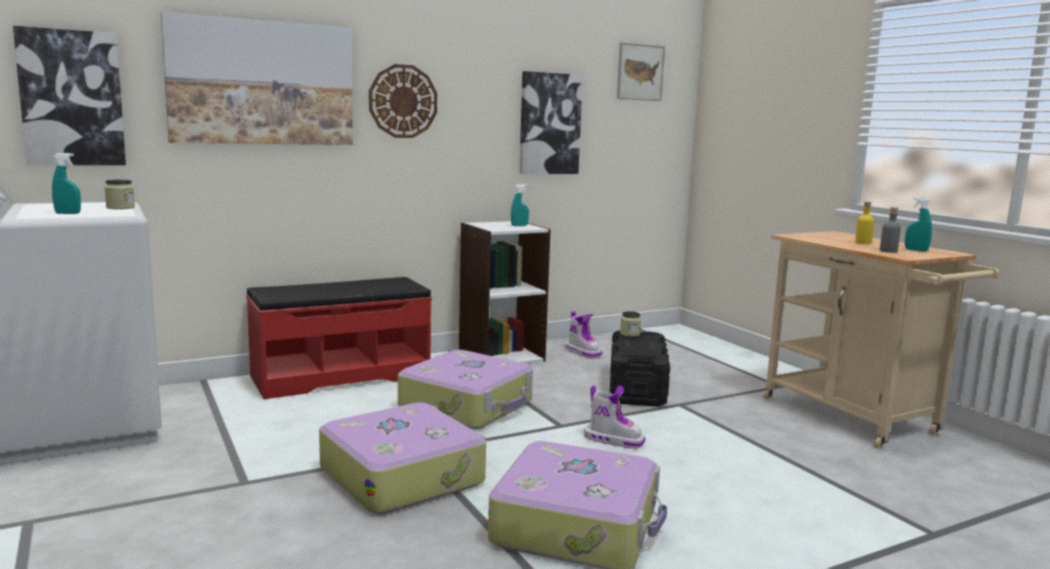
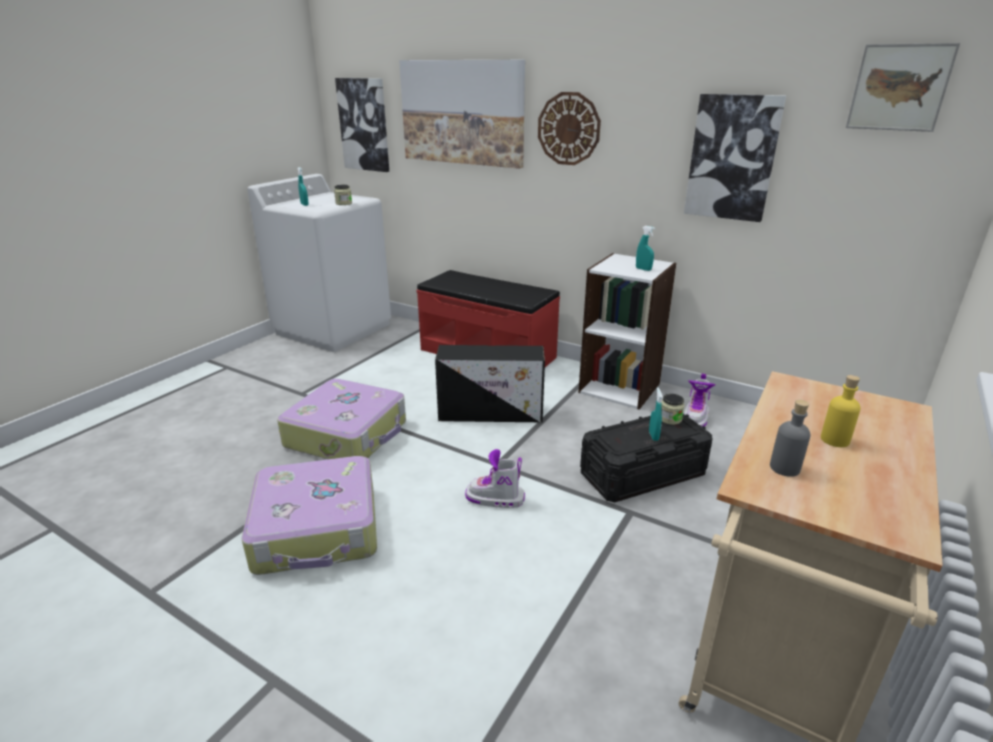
camera: 60 degrees right, 15 degrees up
(468, 405) = (492, 413): suitcase -> black storage box
(613, 440) = (495, 499): boot -> boot turned 105 degrees clockwise
(916, 250) = (853, 493): turquoise spray bottle -> turquoise spray bottle (653, 436)

